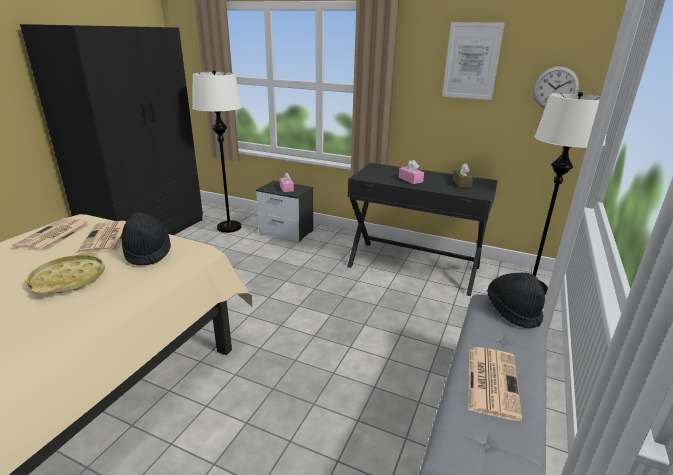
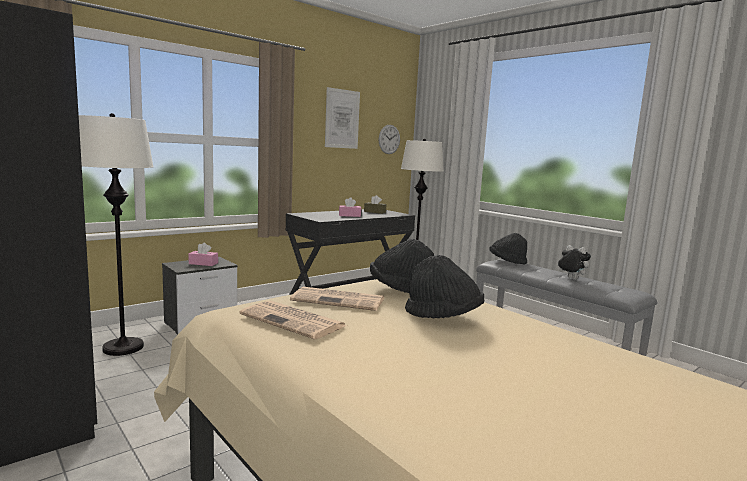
camera: 65 degrees left, 15 degrees down
(69, 279) = (443, 317): yellow tray -> black hat
(491, 381) = (570, 279): newspaper -> plush toy

